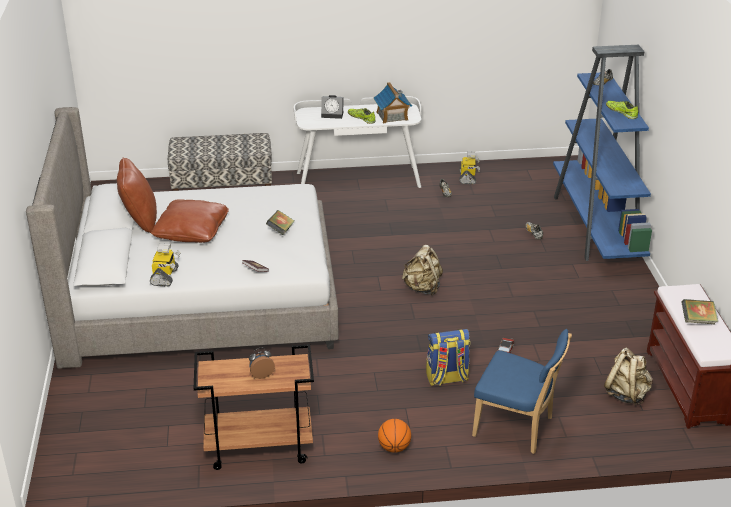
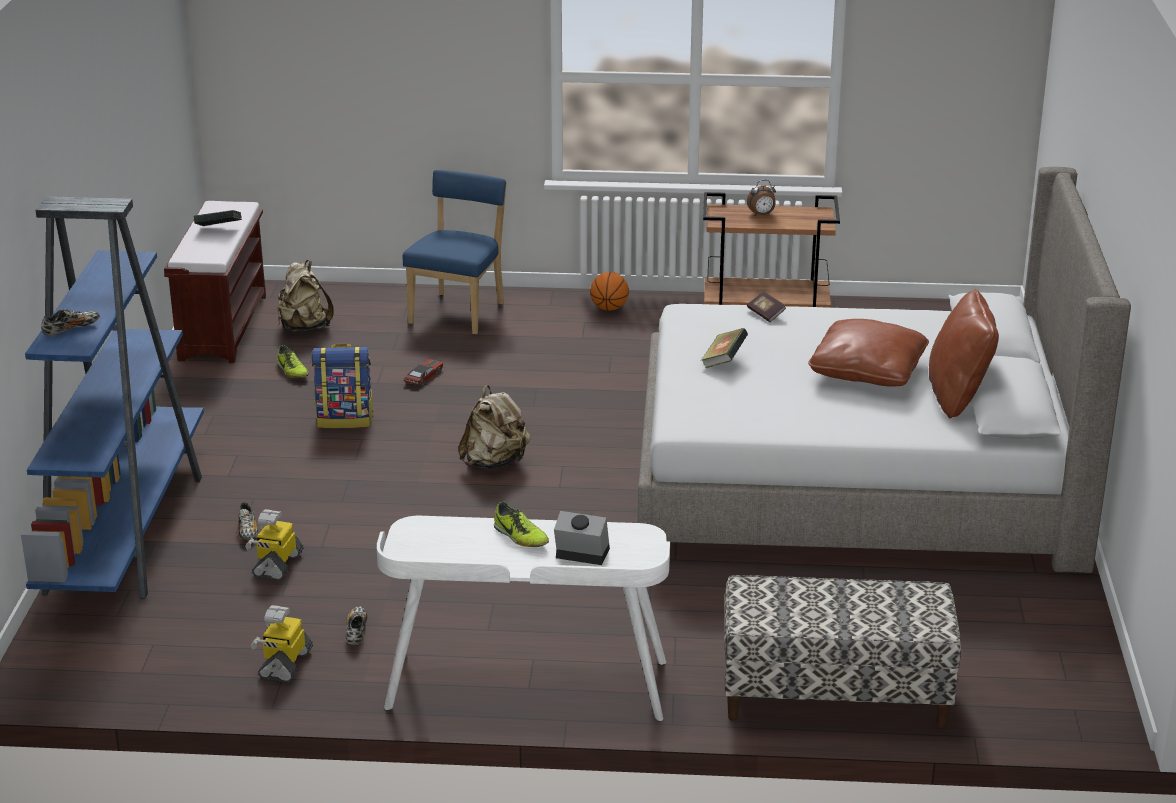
camera: 170 degrees left, 5 degrees down
(165, 277) = (895, 318): toy robot -> toy robot (277, 564)
(392, 116) = (451, 537): toy house -> none
(447, 378) = (516, 358): backpack -> backpack (345, 419)
(516, 428) = (459, 312): blue chair -> blue chair turned 75 degrees clockwise
(621, 112) = (109, 275): shoe -> shoe (292, 372)

